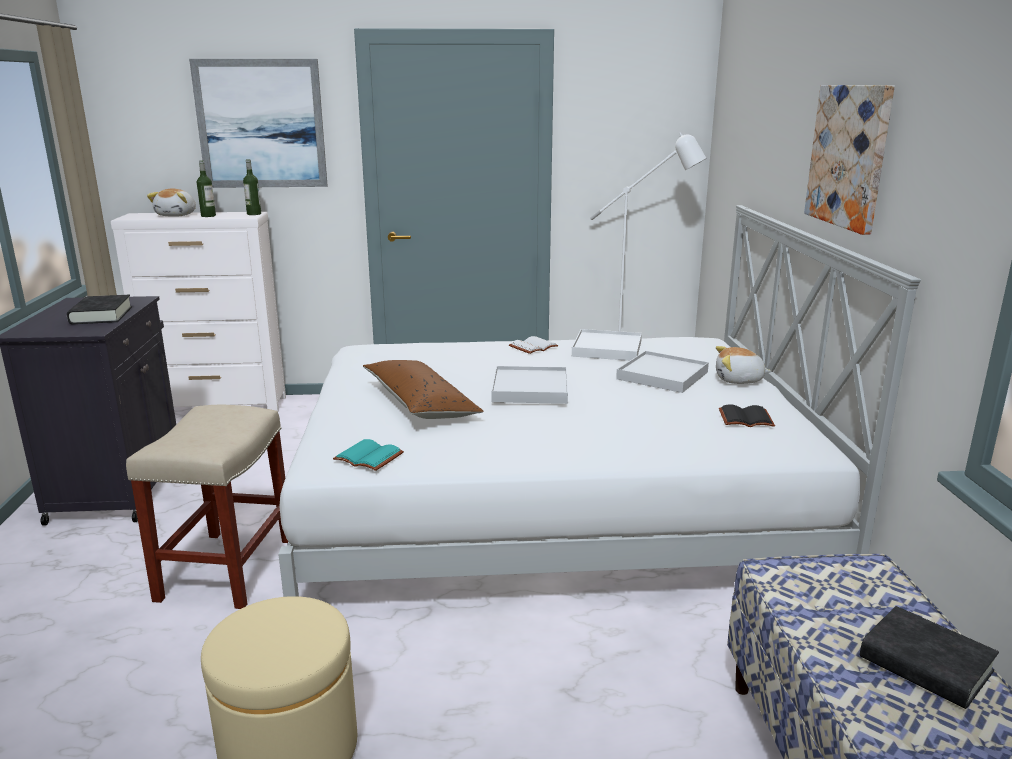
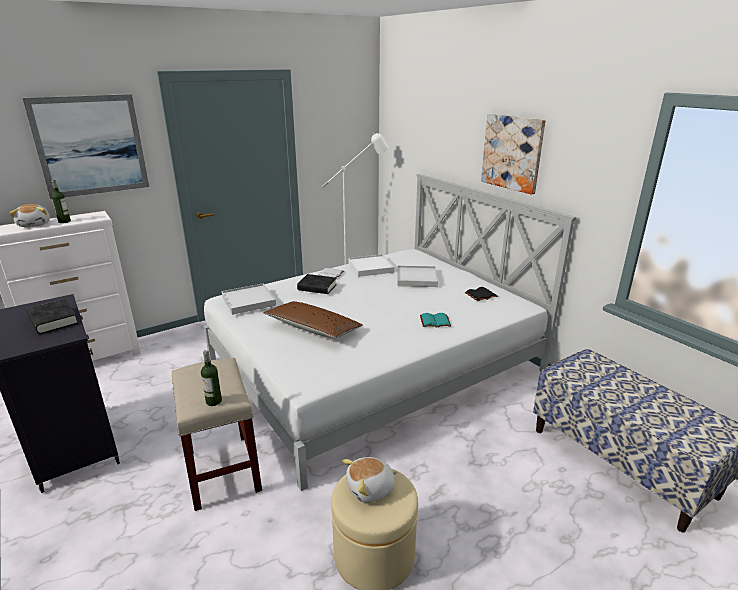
camera: 30 degrees left, 5 degrees up
(254, 214) = (100, 214): bottle -> bottle (214, 401)
(370, 457) = (329, 371): turquoise book -> turquoise book (435, 321)
(530, 389) = (364, 303): white tray -> white tray (248, 301)
(739, 380) = (453, 273): plush toy -> plush toy (371, 489)
(925, 665) = (647, 394): black book -> black book (317, 287)

